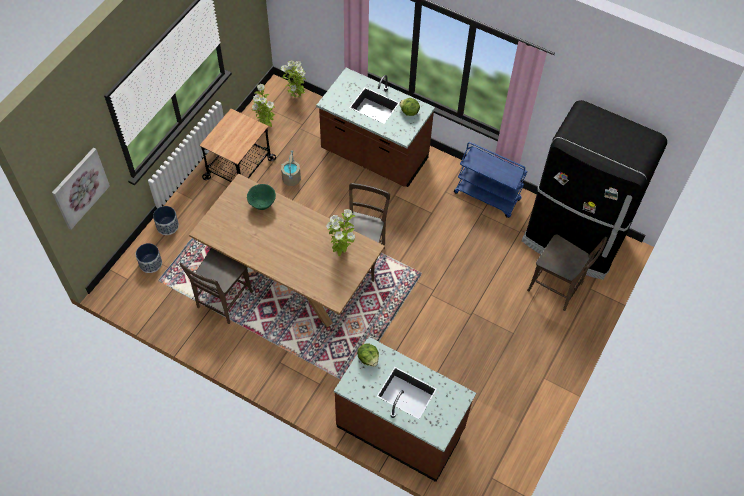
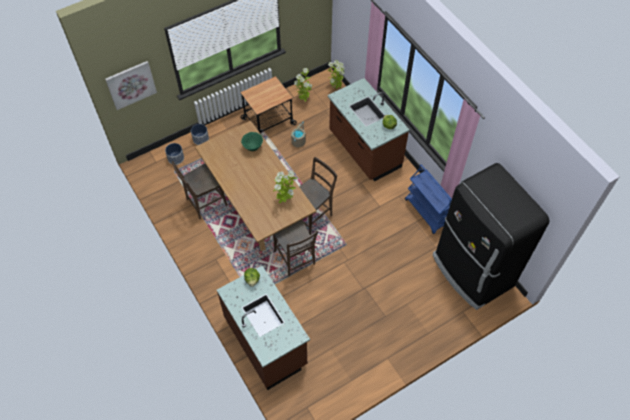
camera: 30 degrees right, 0 degrees up
(557, 288) = (438, 300): brown chair -> brown chair (295, 259)

